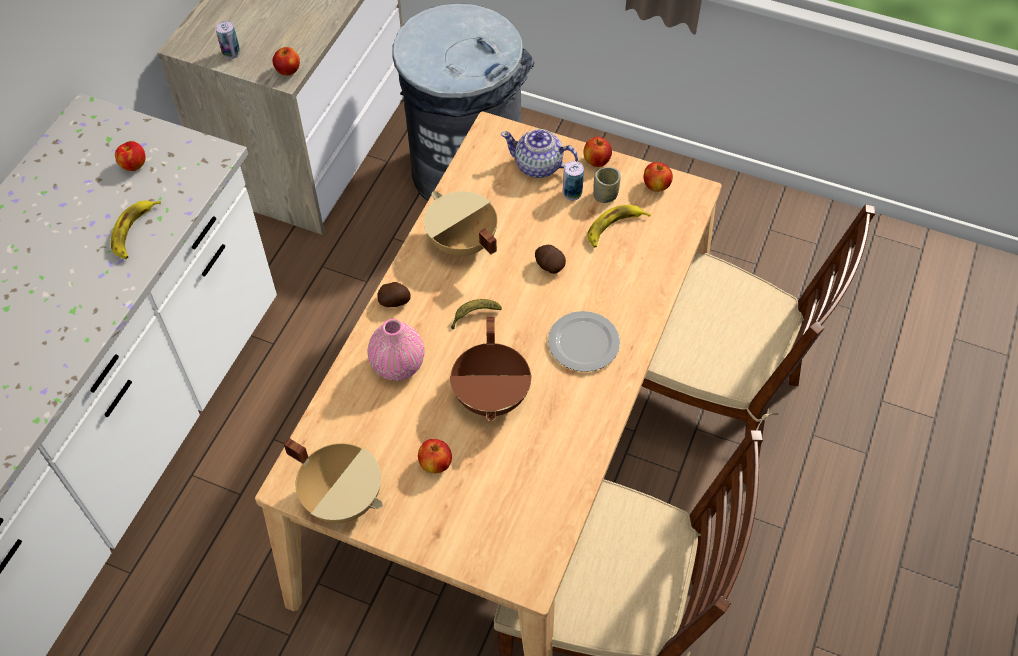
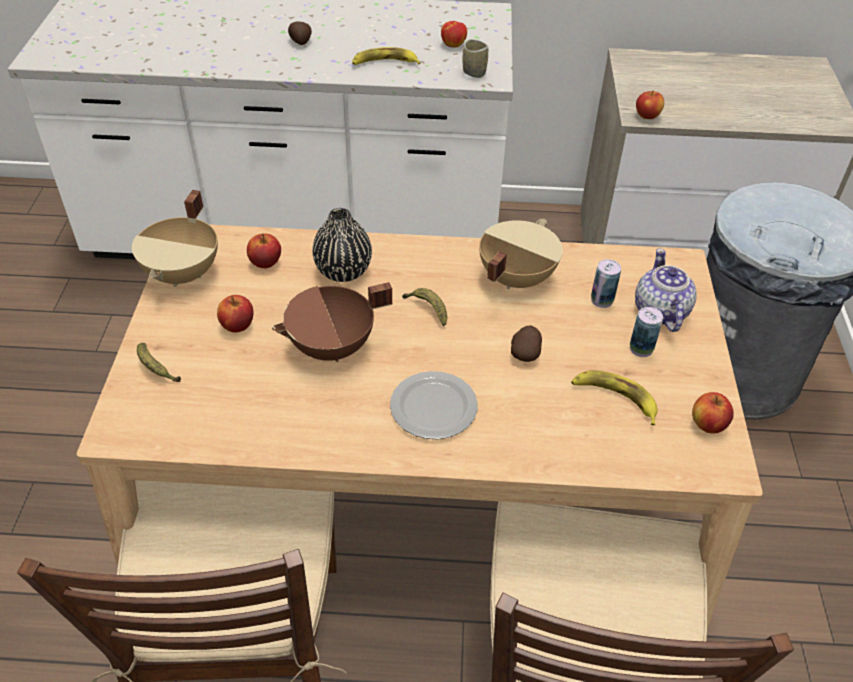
camera: 70 degrees right, 10 degrees down
(231, 53) = (640, 82): can -> can (602, 300)
(395, 301) = (417, 250): potato -> potato (300, 42)
(398, 365) = (343, 271): pink vase -> black vase
(465, 538) = (156, 368): none -> banana
(596, 161) = (704, 359): apple -> apple (265, 263)
(605, 195) = (658, 379): cup -> cup (474, 72)

